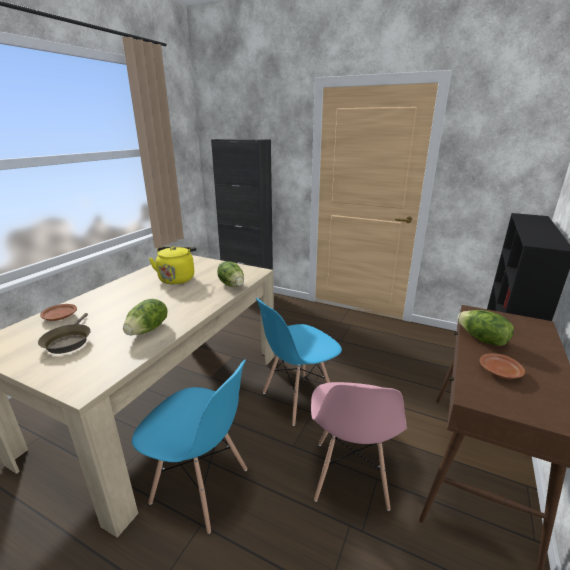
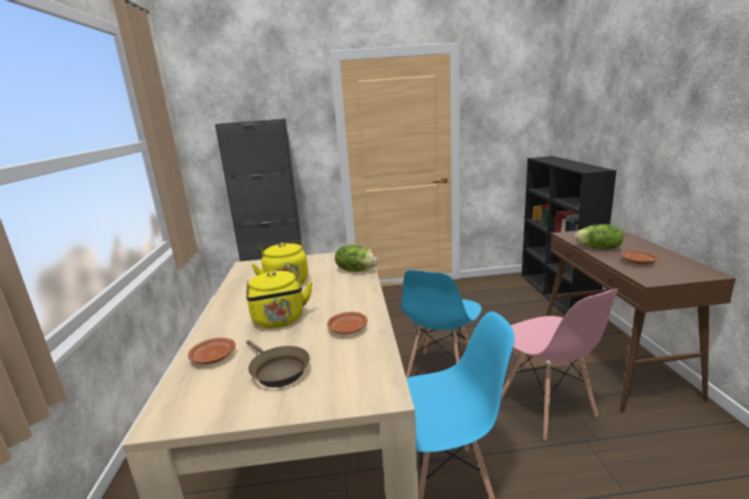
camera: 30 degrees left, 5 degrees down
(127, 306) = (279, 321): none -> yellow kettle
(148, 329) = (348, 329): lettuce -> brown plate

